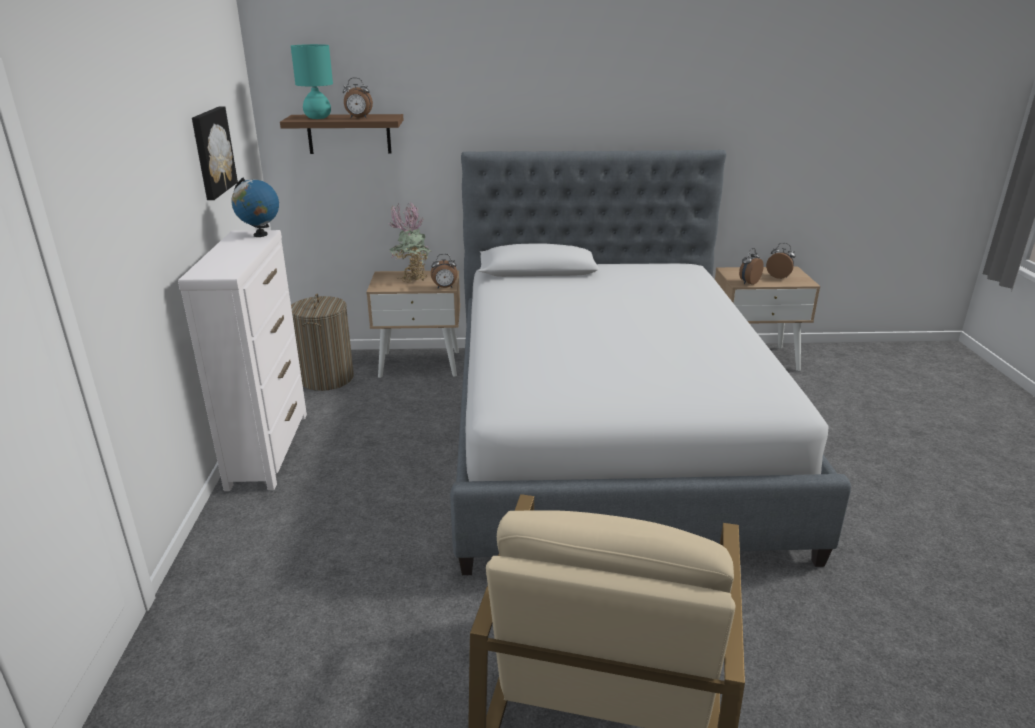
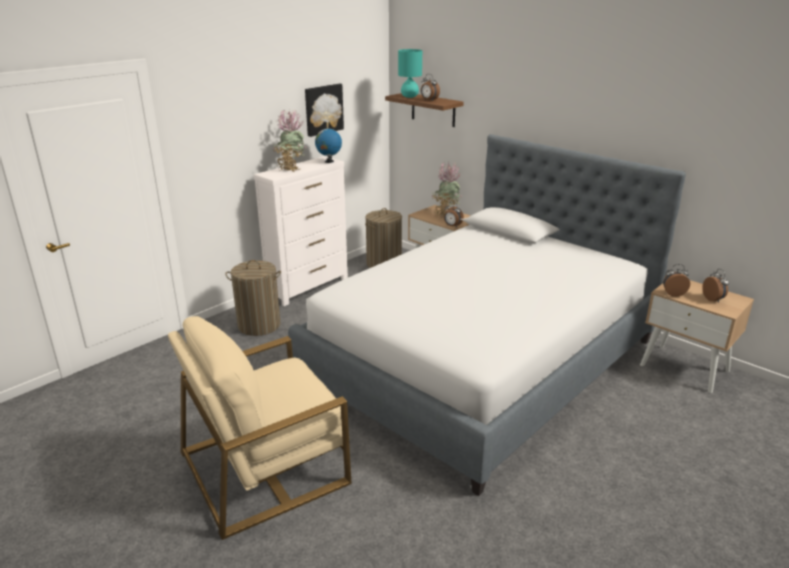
camera: 45 degrees right, 0 degrees up
(225, 258) = (290, 169): none -> potted plant
(279, 534) = (259, 325): none -> laundry basket

